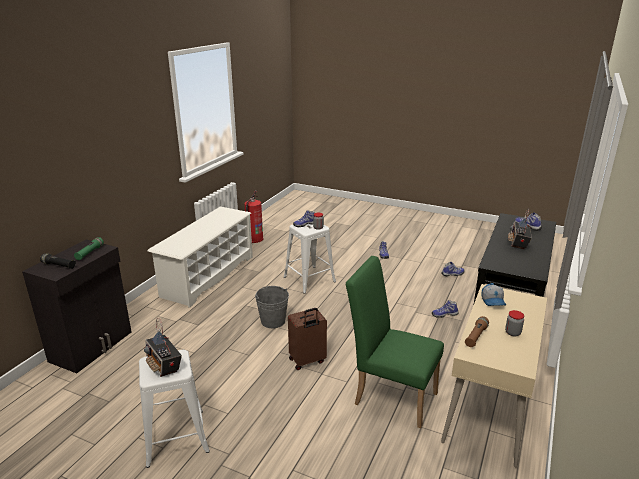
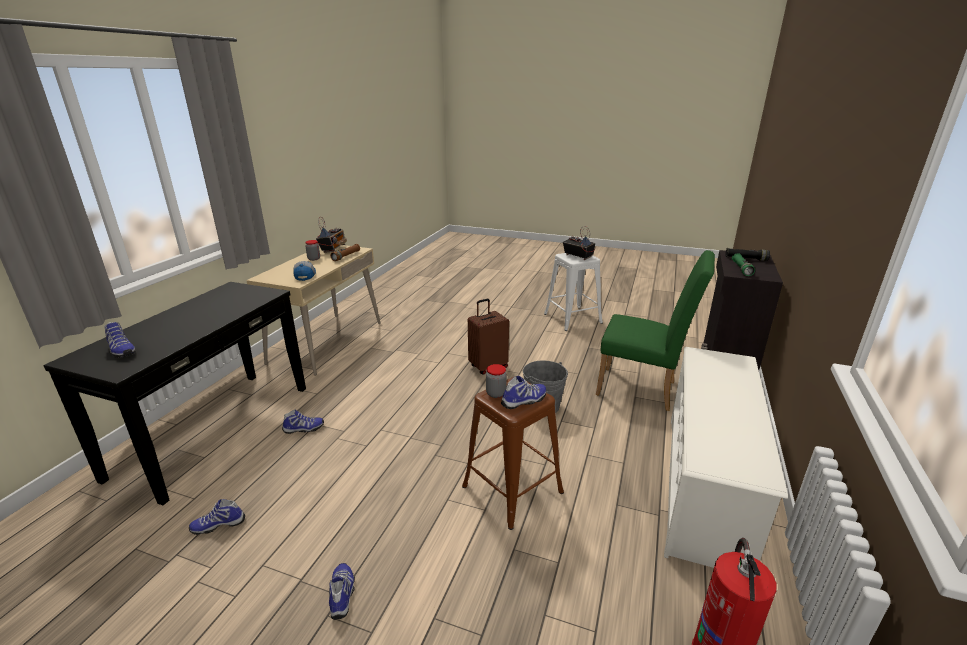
camera: 175 degrees right, 0 degrees up
(309, 279) = (512, 489): white stool -> brown stool
(390, 395) = (409, 346): green chair -> green chair (643, 389)
(518, 243) = (192, 319): radio -> radio (333, 249)

